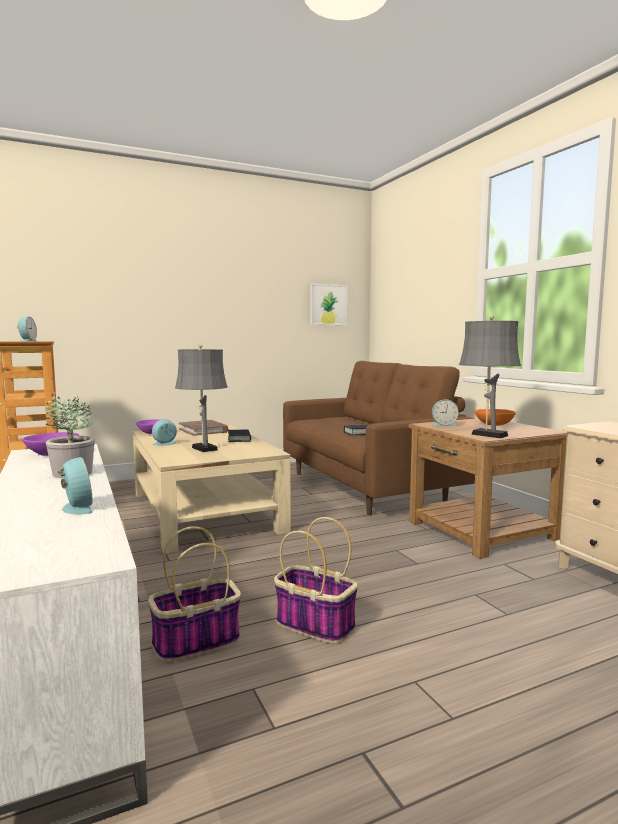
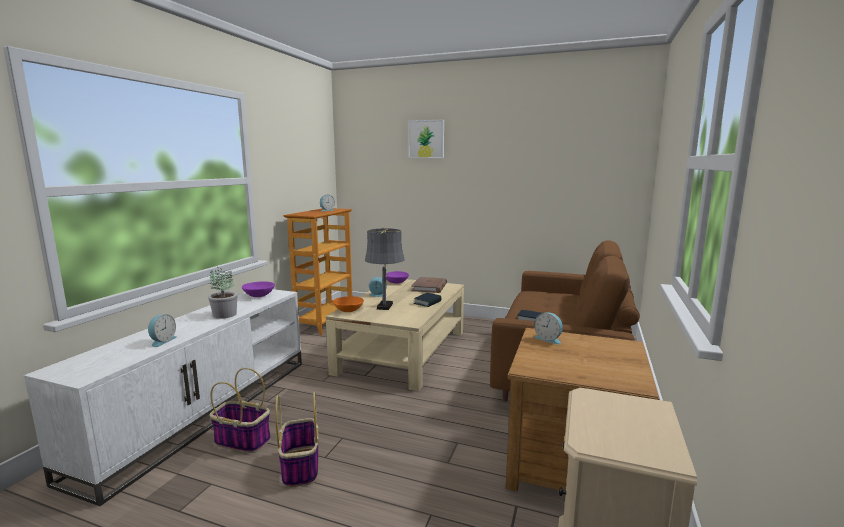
camera: 45 degrees right, 5 degrees up
(328, 304) = (598, 176): picture -> picture (426, 139)
(486, 434) = (542, 365): grey table lamp -> none
(494, 424) = (604, 355): orange bowl -> orange bowl (348, 310)

